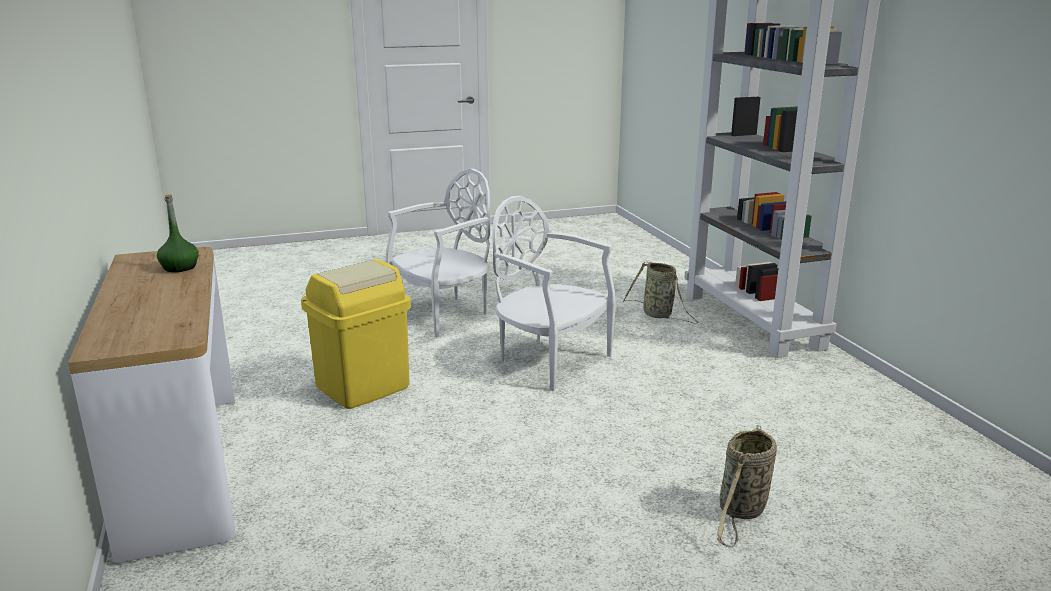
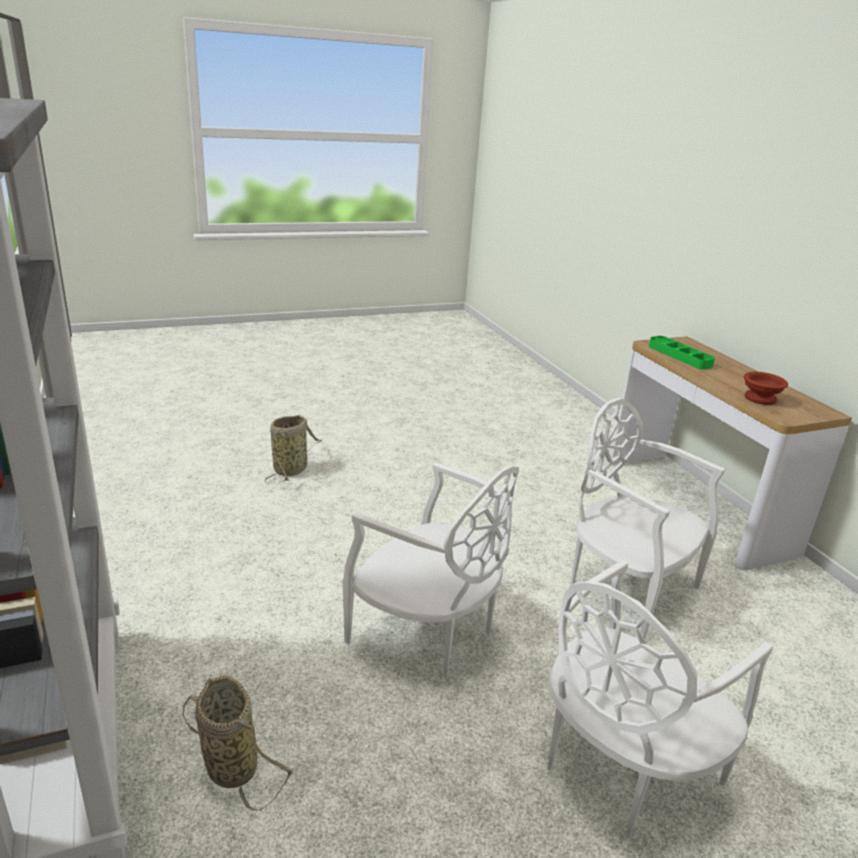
camera: 175 degrees right, 5 degrees up
(171, 318) = (679, 356): none -> green tray
(180, 267) = (759, 398): green bottle -> brown bowl
(363, 387) = (627, 588): yellow trash can -> white chair

